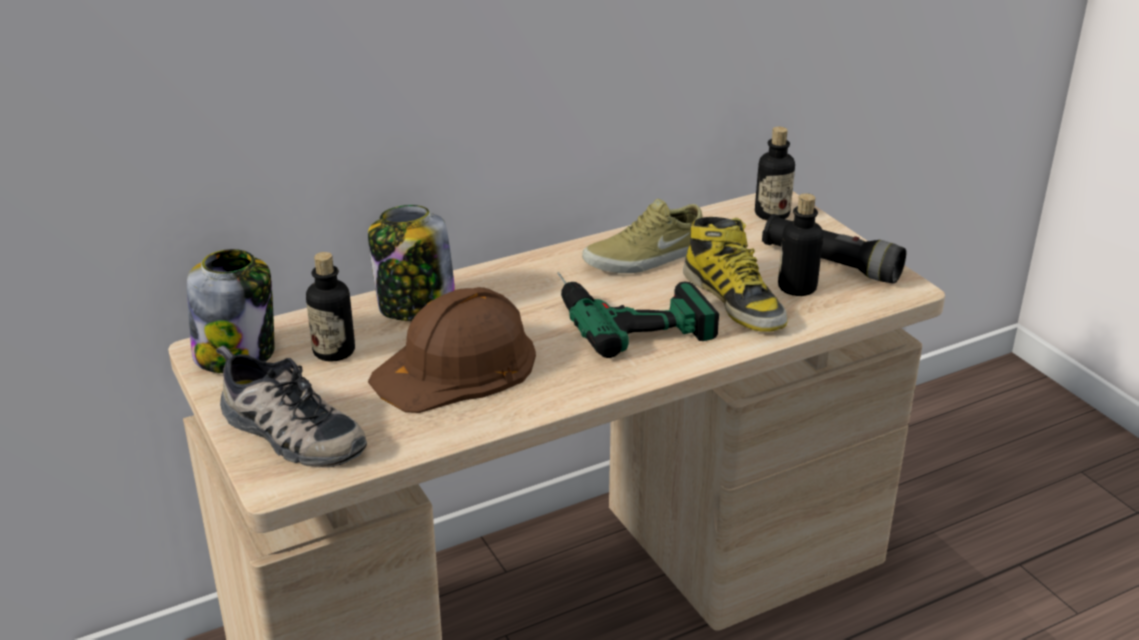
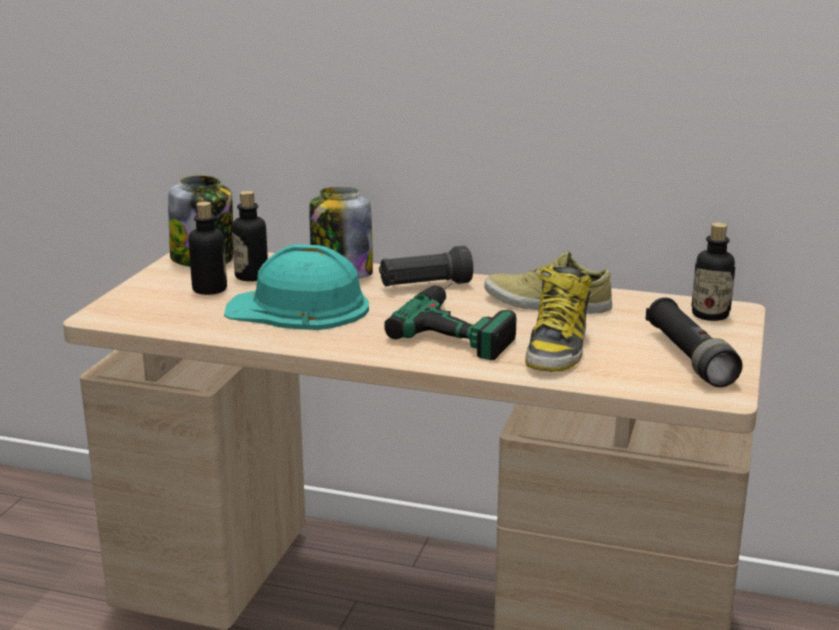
camera: 45 degrees right, 10 degrees down
(287, 432) = (150, 299): shoe -> none
(457, 366) = (299, 308): brown hard hat -> turquoise hard hat
(516, 284) = (425, 286): none -> black flashlight
(797, 287) = (625, 359): bottle -> bottle (209, 289)

